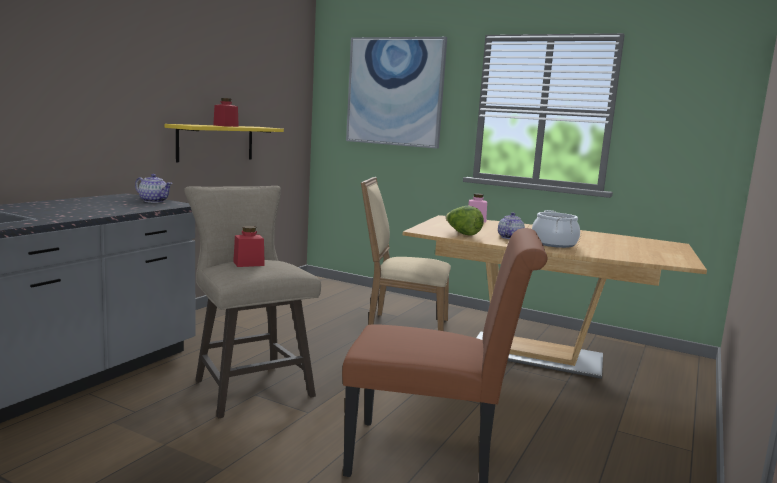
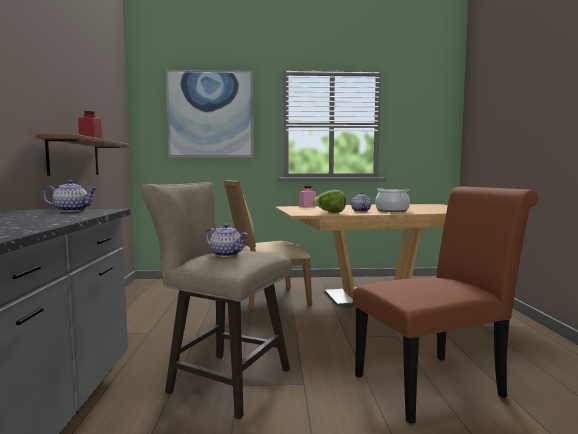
camera: 30 degrees left, 5 degrees down
(216, 143) = (74, 157): yellow shelf -> brown shelf
(248, 263) = (227, 254): red jar -> teapot

